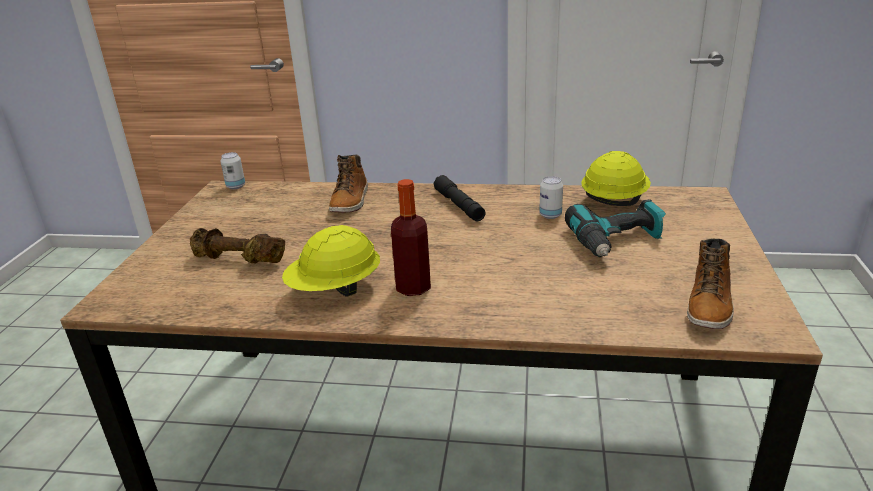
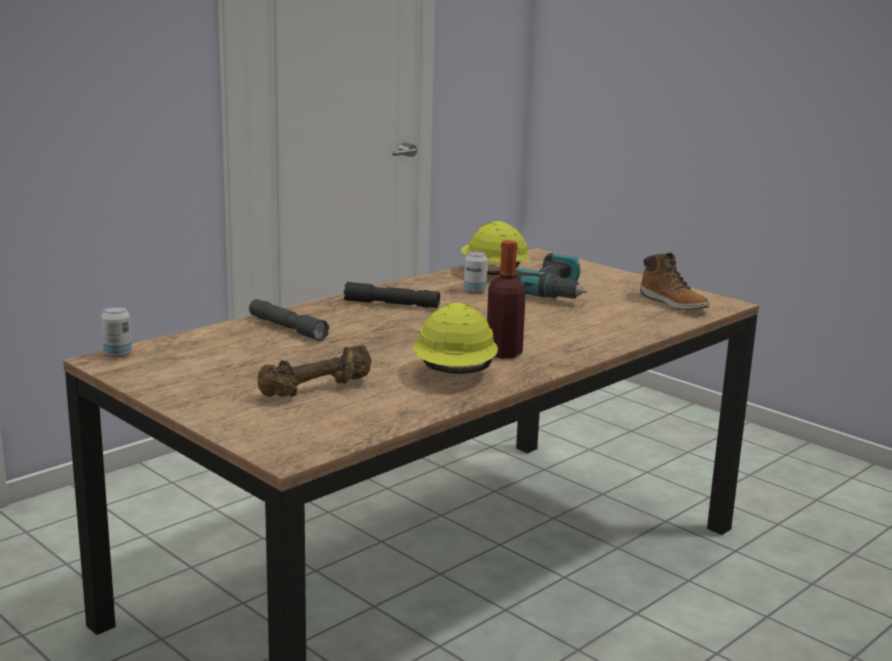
camera: 55 degrees left, 10 degrees down
(350, 201) = (287, 328): boot -> grey flashlight

